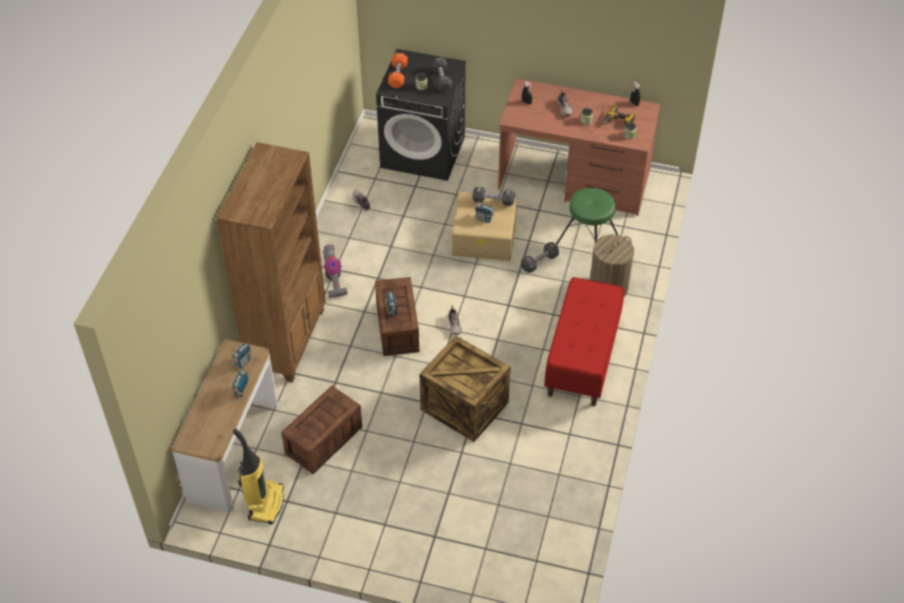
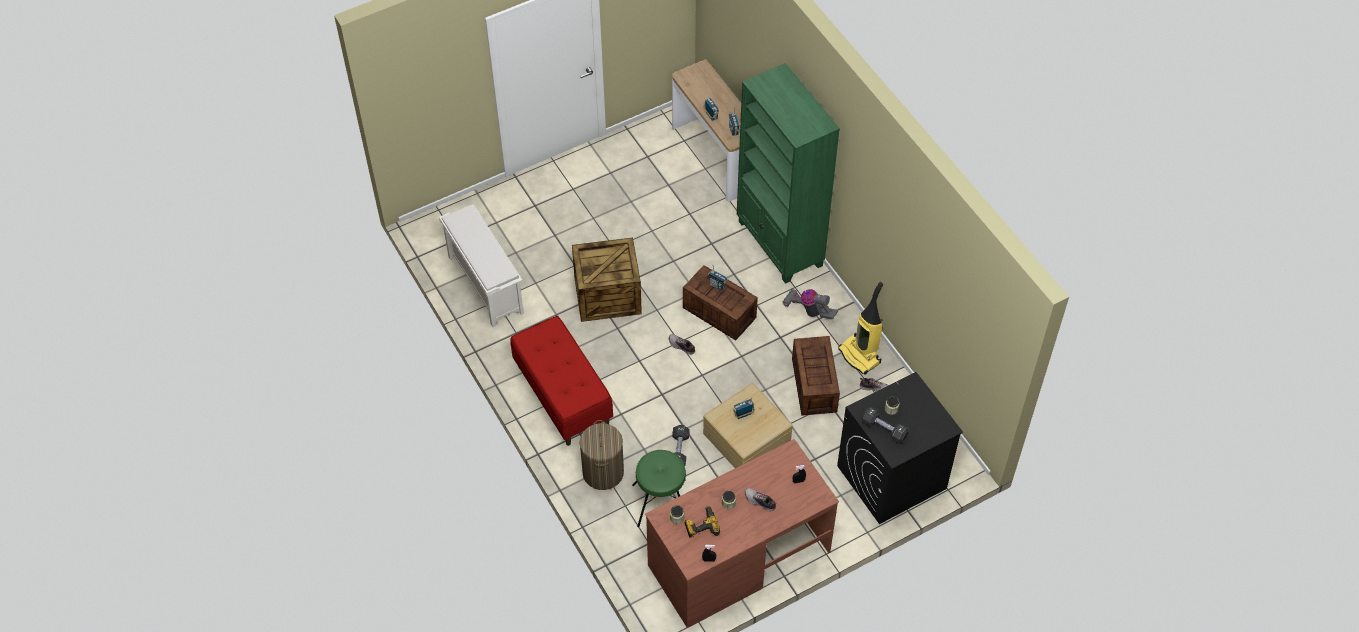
camera: 135 degrees right, 5 degrees up
(265, 503) = (658, 146): vacuum cleaner -> vacuum cleaner (860, 356)
(287, 340) = (779, 244): brown bookcase -> green bookcase
(324, 439) = (671, 205): crate -> crate (814, 386)
(398, 76) = (923, 403): orange dumbbell -> none
(493, 201) = (755, 437): black dumbbell -> none
(554, 497) = (484, 284): none -> white shoe rack

